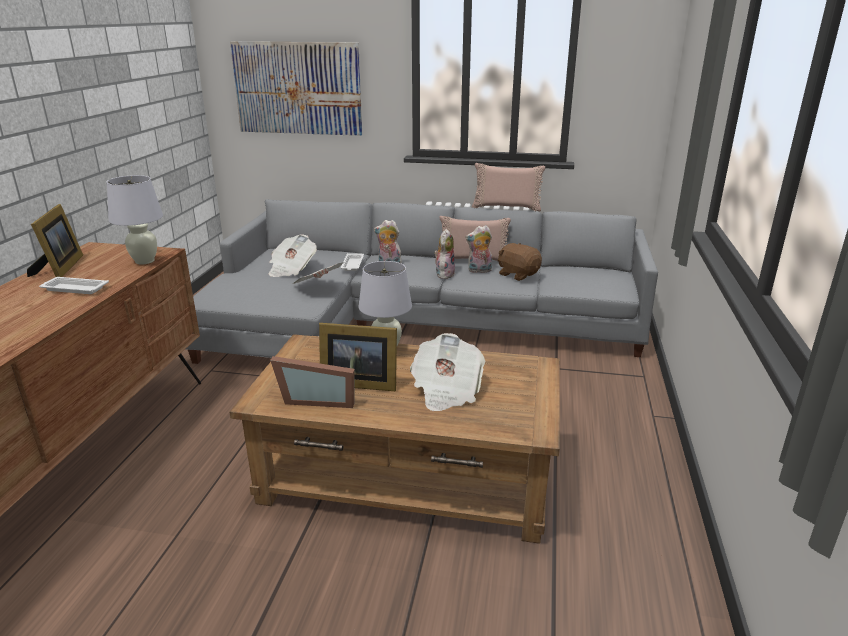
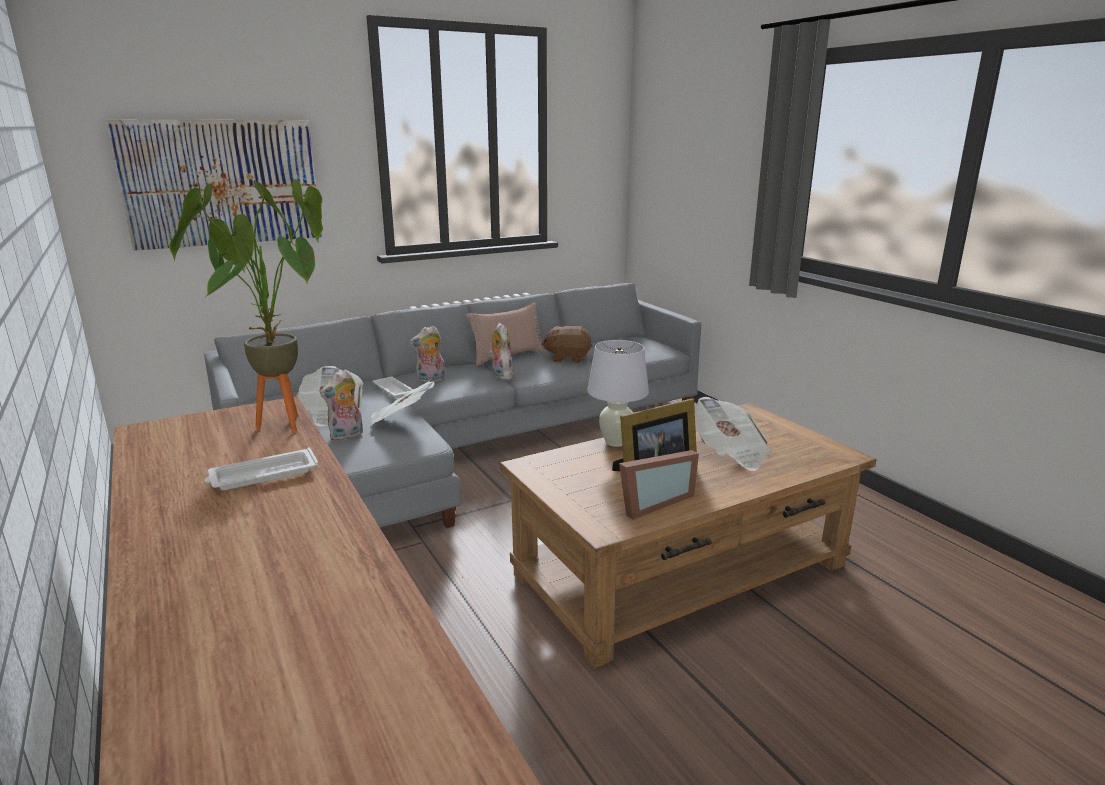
camera: 40 degrees left, 5 degrees down
(60, 268) = (163, 464): picture frame -> none
(144, 261) = (280, 421): white table lamp -> potted plant
(479, 271) = (531, 364): plush toy -> plush toy (346, 436)
(506, 208) = (516, 295): beige pillow -> none

